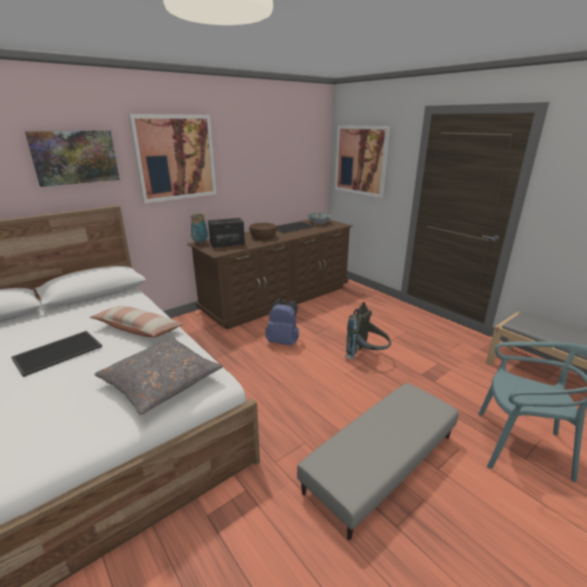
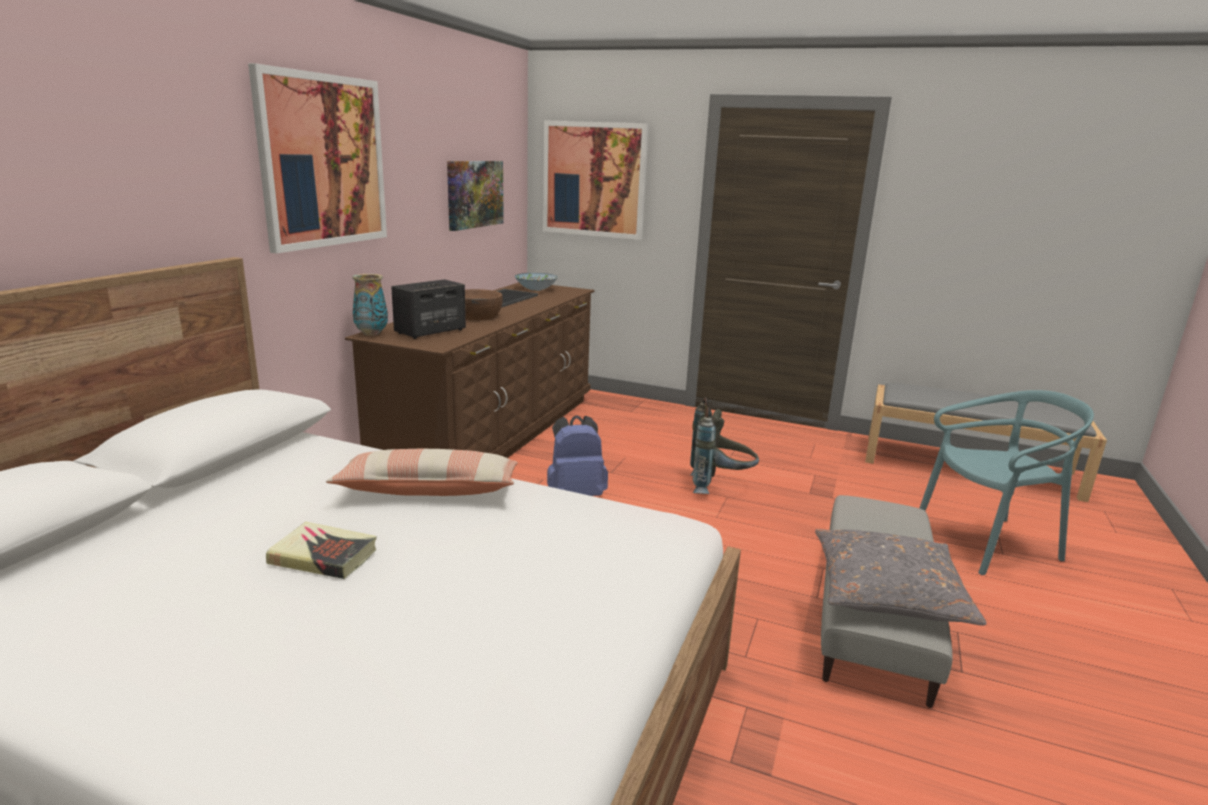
camera: 30 degrees left, 5 degrees down
(58, 352) = (323, 556): tray -> book
(75, 157) = (151, 147): picture -> picture (474, 194)
(161, 382) = (601, 549): grey pillow -> grey pillow (888, 591)

